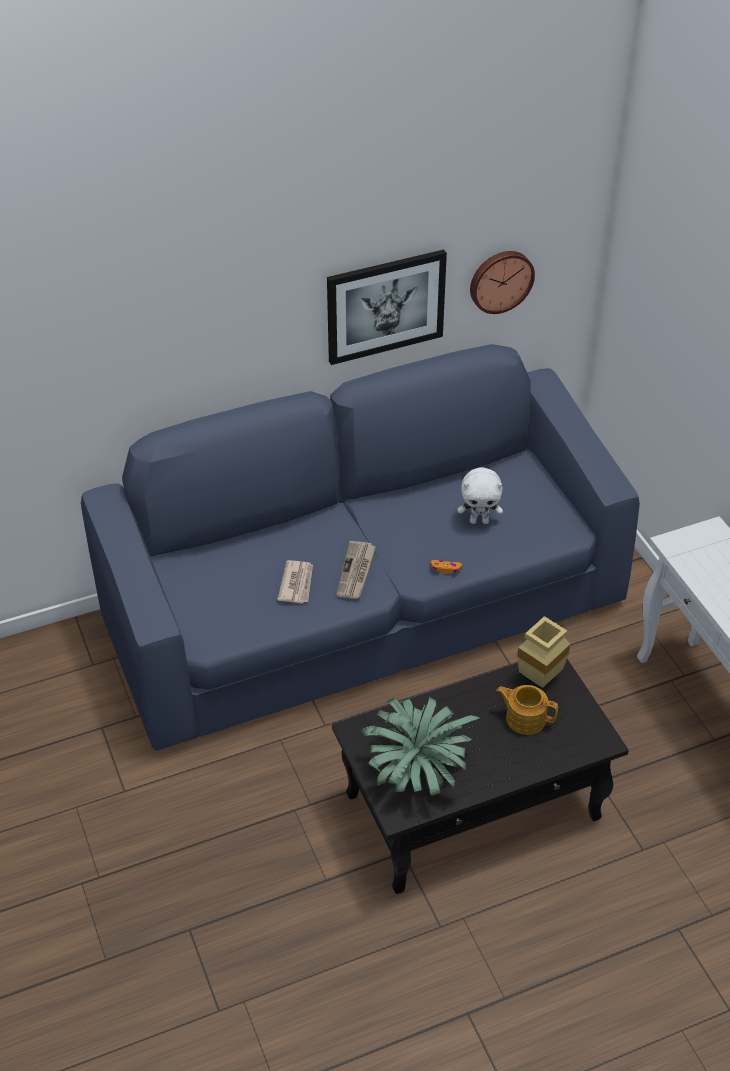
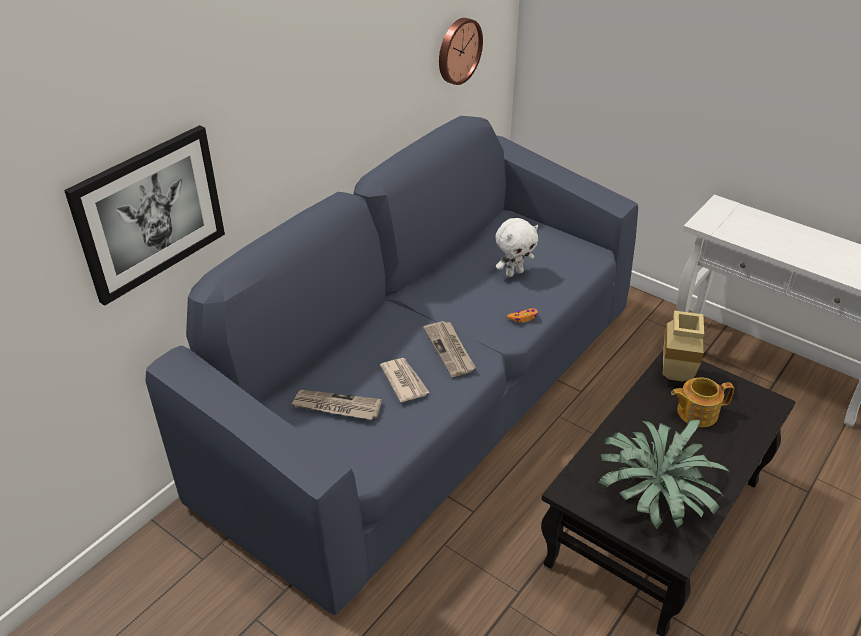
camera: 30 degrees left, 5 degrees down
(226, 582) = (336, 407): none -> newspaper
(385, 306) = (381, 88): picture -> picture (149, 213)

